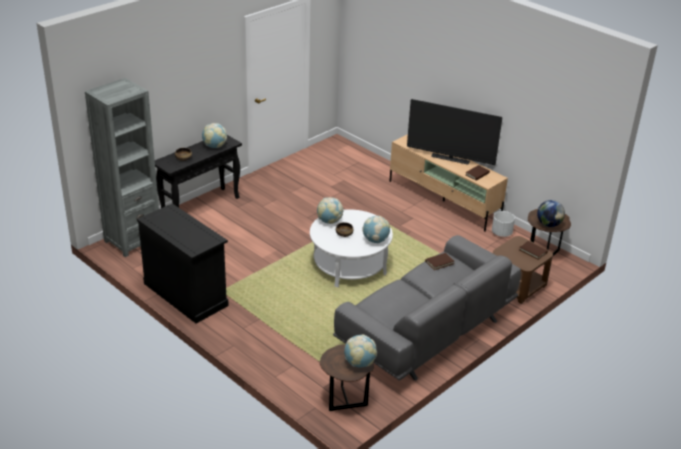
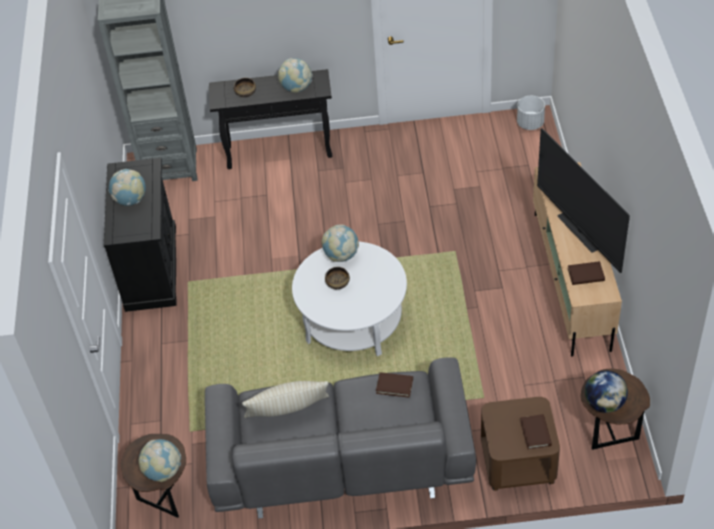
camera: 45 degrees right, 15 degrees up
(375, 240) = (362, 311): globe -> globe (130, 200)
(396, 301) = (288, 411): none -> beige pillow
(501, 233) = (591, 370): white planter -> white planter (530, 123)

